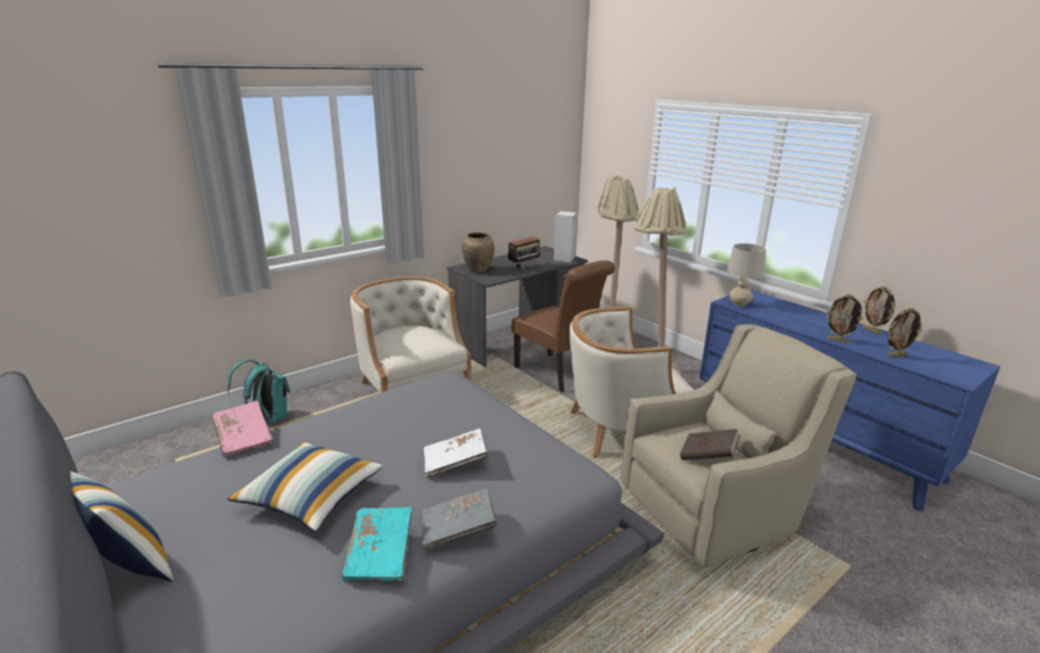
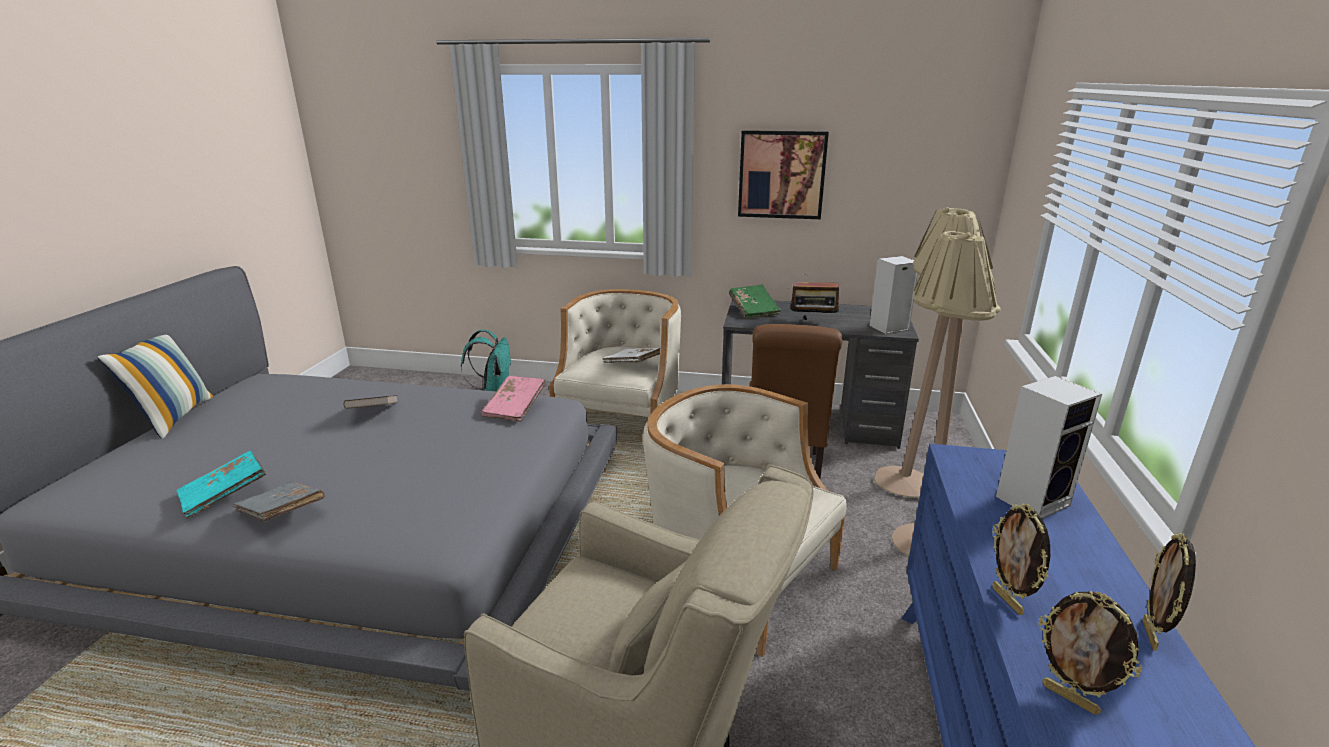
camera: 50 degrees right, 0 degrees up
(244, 438) = (354, 378): pink book -> pink book (515, 408)
(310, 497) = (288, 434): pillow -> none
(455, 462) = (393, 467): white book -> white book (632, 364)
(468, 167) = (781, 174): none -> picture
(478, 270) = (753, 310): brown vase -> green book
(707, 456) = (574, 623): brown book -> brown book (374, 414)
(739, 304) = (972, 466): beige table lamp -> none
(776, 307) = (1033, 500): none -> speaker

